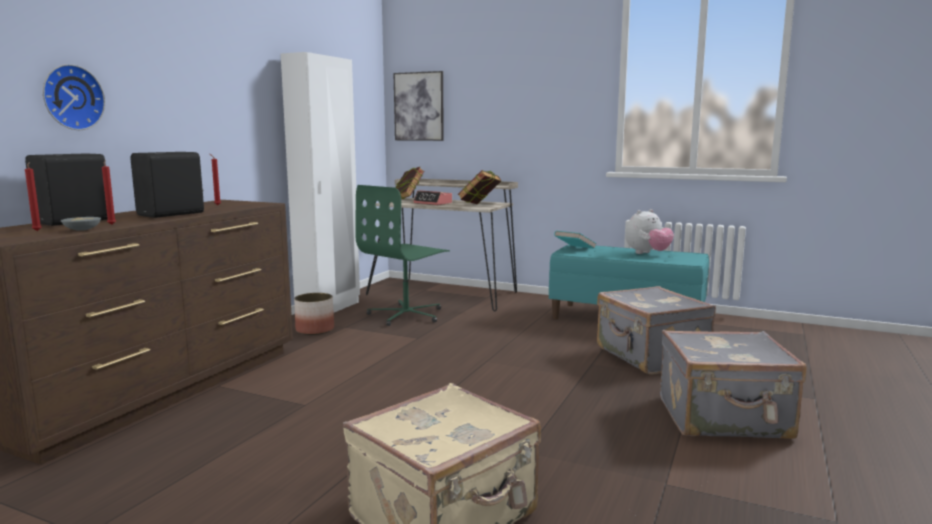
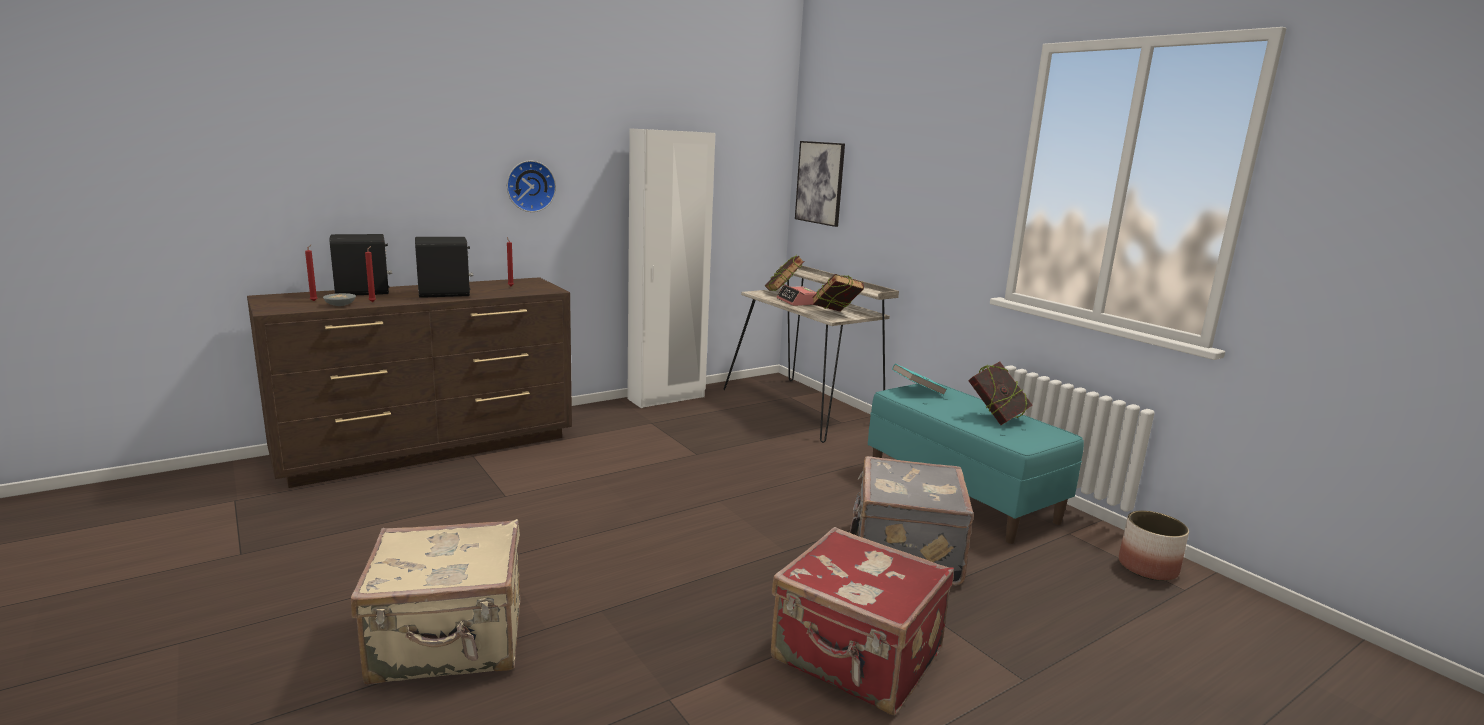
camera: 30 degrees right, 5 degrees up
(71, 97) = (384, 182): wall clock -> wall clock (530, 186)
(315, 330) = (621, 419): planter -> planter (1148, 568)
(407, 315) = (726, 424): green office chair -> none
(647, 253) = (996, 418): plush toy -> book
(724, 419) = (856, 658): grey suitcase -> red suitcase

